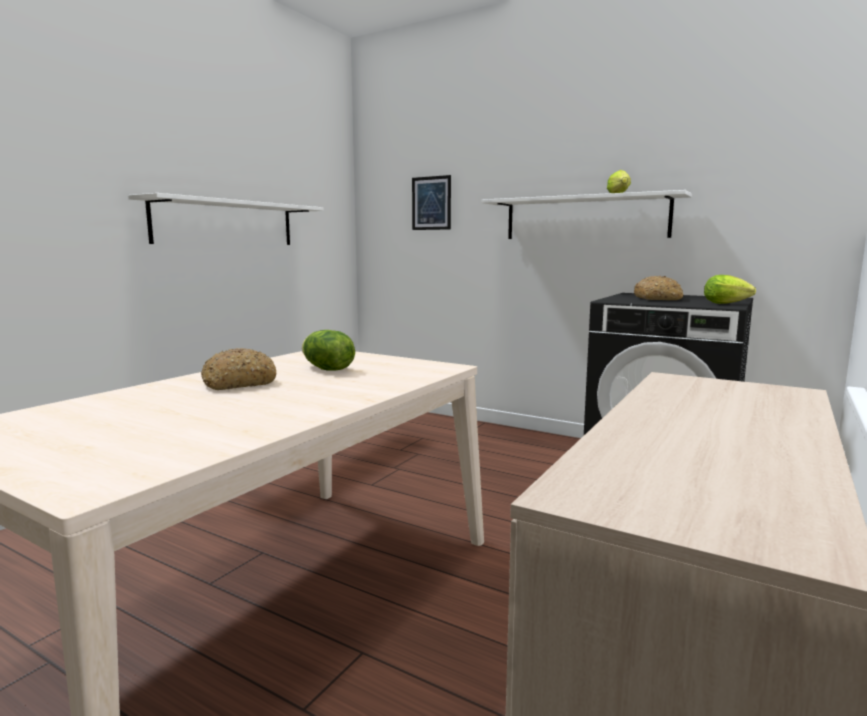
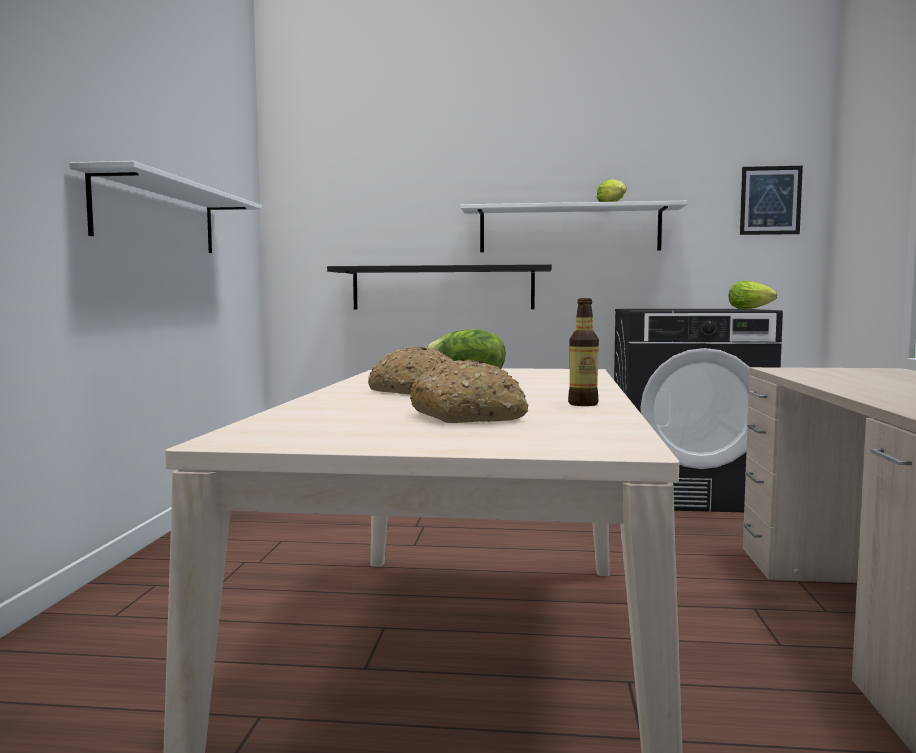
camera: 25 degrees left, 5 degrees down
(280, 419) = (583, 404): none -> bottle
(431, 203) = (376, 209): picture -> picture (770, 200)
(479, 269) = (443, 288): none -> black shelf
(658, 299) = (676, 309): bread -> bread (468, 416)

